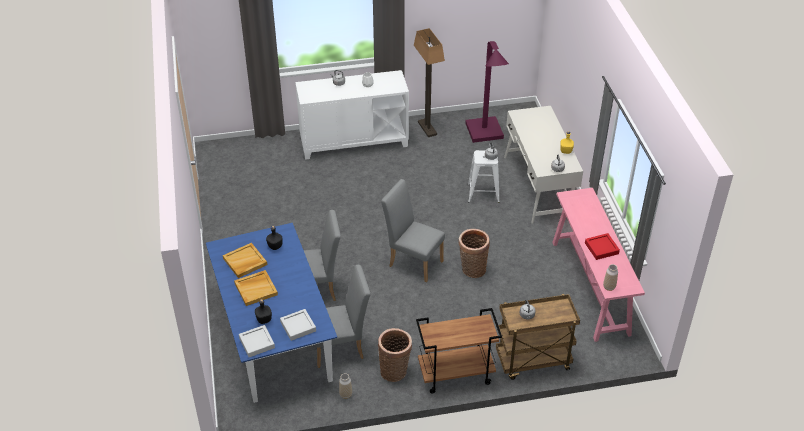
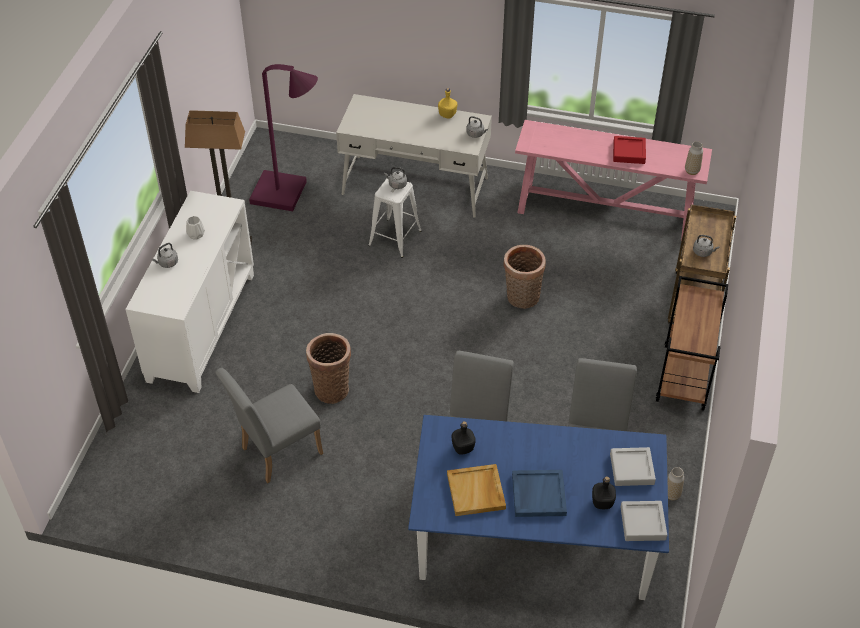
camera: 65 degrees left, 5 degrees up
(256, 289) = (538, 494): beige tray -> blue tray
(395, 371) = (653, 432): basket -> basket (331, 388)
(412, 261) = (476, 349): grey chair -> grey chair (276, 453)

